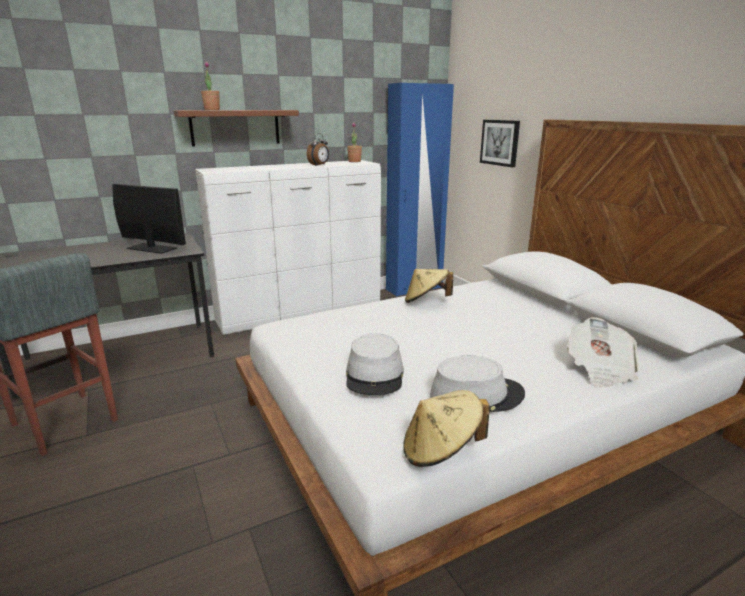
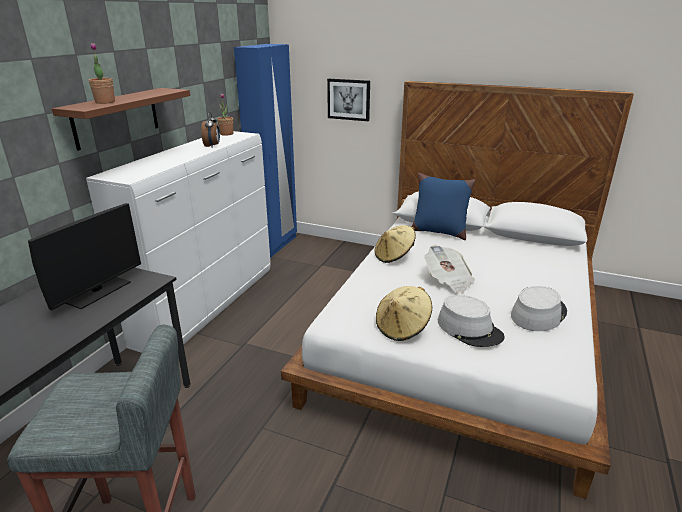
camera: 40 degrees left, 5 degrees up
(151, 248) = (98, 292): monitor -> monitor turned 135 degrees clockwise
(441, 451) = (581, 357): beige hat -> beige hat (402, 328)
(517, 297) = (438, 232): none -> blue pillow
(599, 369) = (555, 268): newspaper -> newspaper (448, 281)

